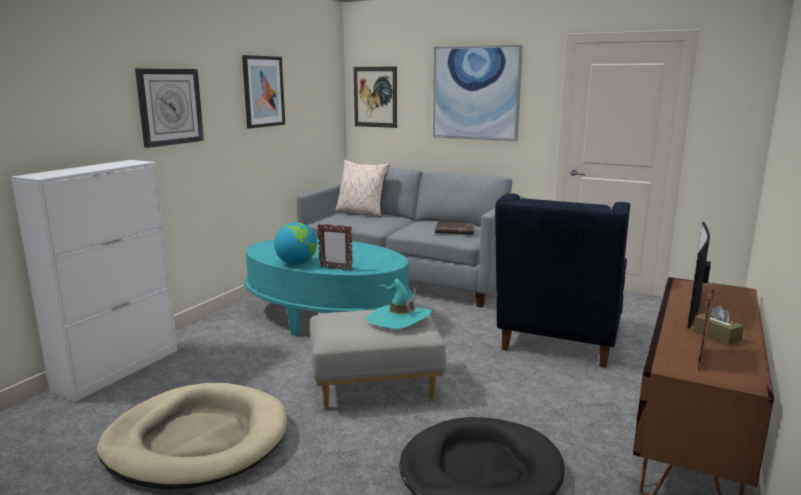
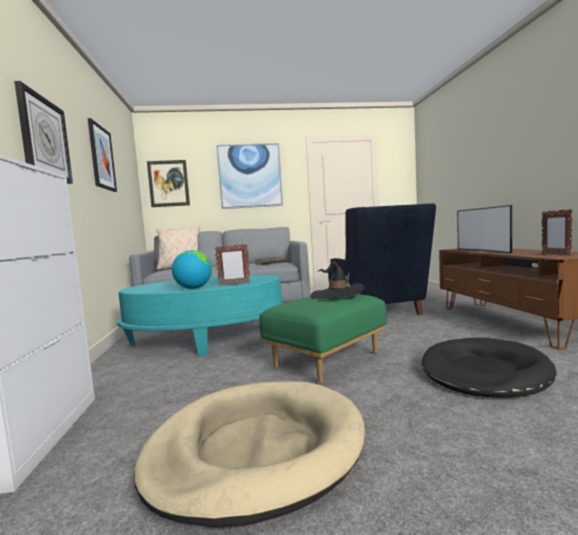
camera: 35 degrees left, 10 degrees down
(376, 386) = (326, 359): grey ottoman -> green ottoman
(399, 319) = (337, 295): turquoise hat -> black hat
(716, 336) = (529, 252): brown tissue box -> none

